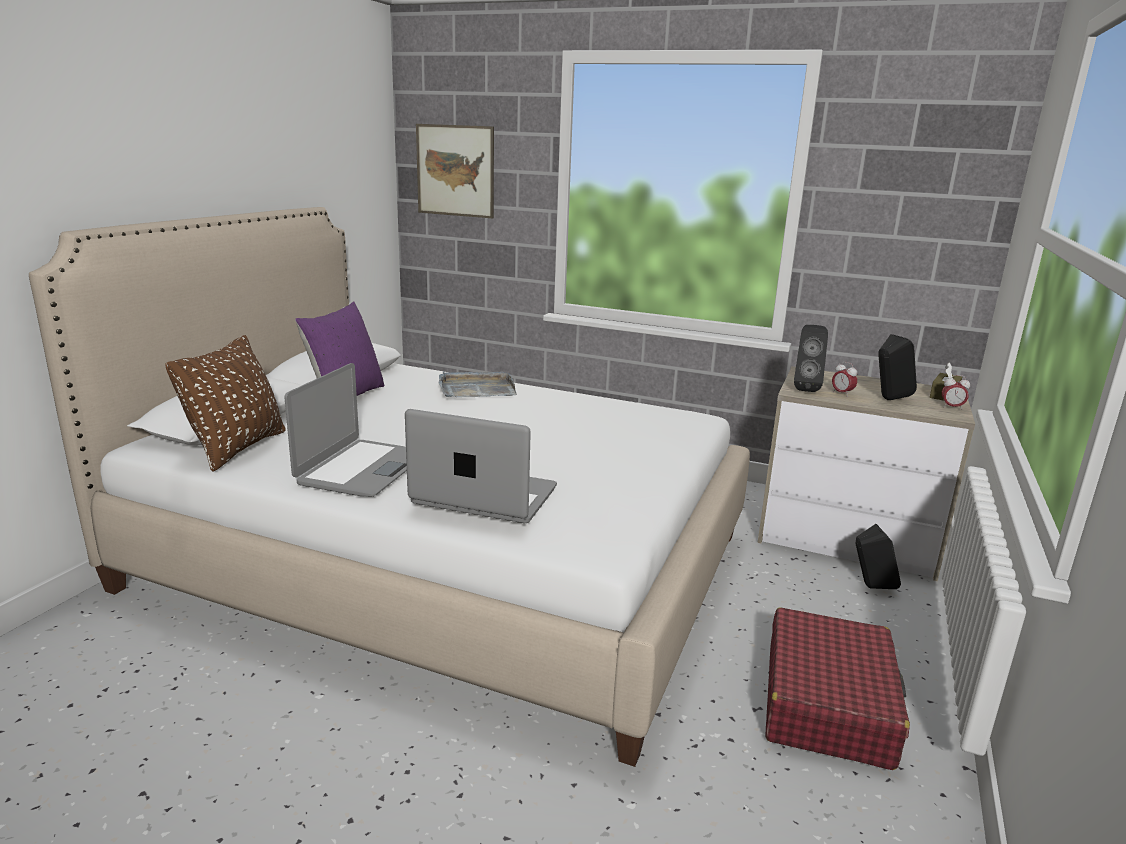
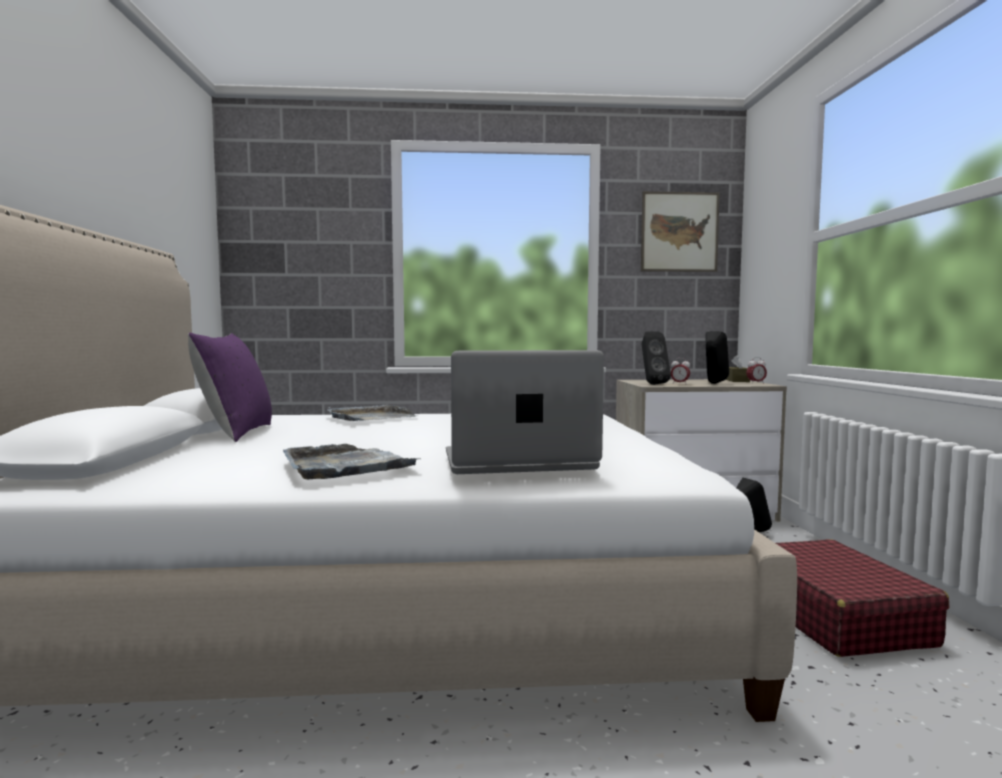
camera: 25 degrees left, 15 degrees down
(237, 448) = (148, 474): brown pillow -> none
(363, 469) = (346, 466): laptop -> grey tray
(455, 171) = (286, 243): picture -> picture (679, 232)

